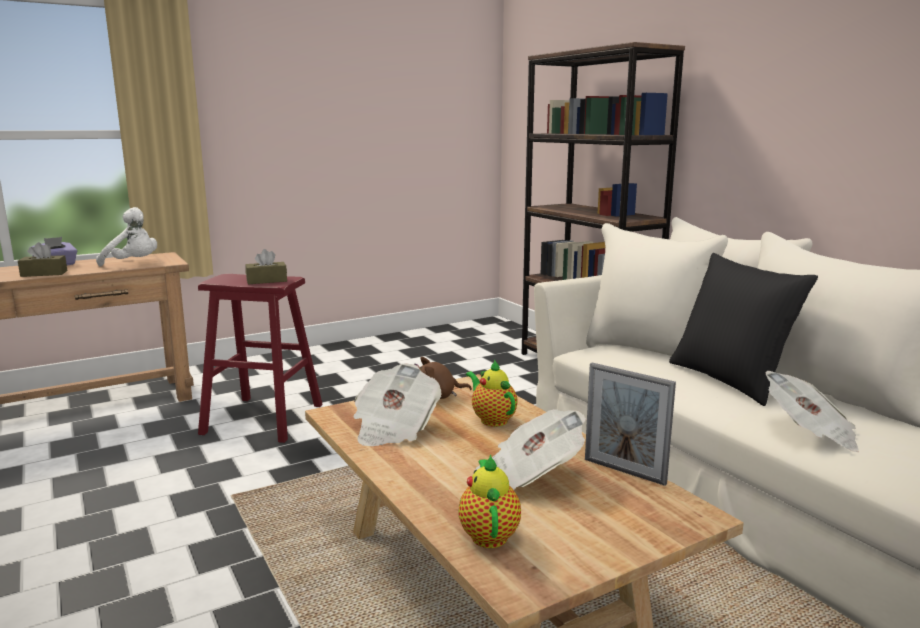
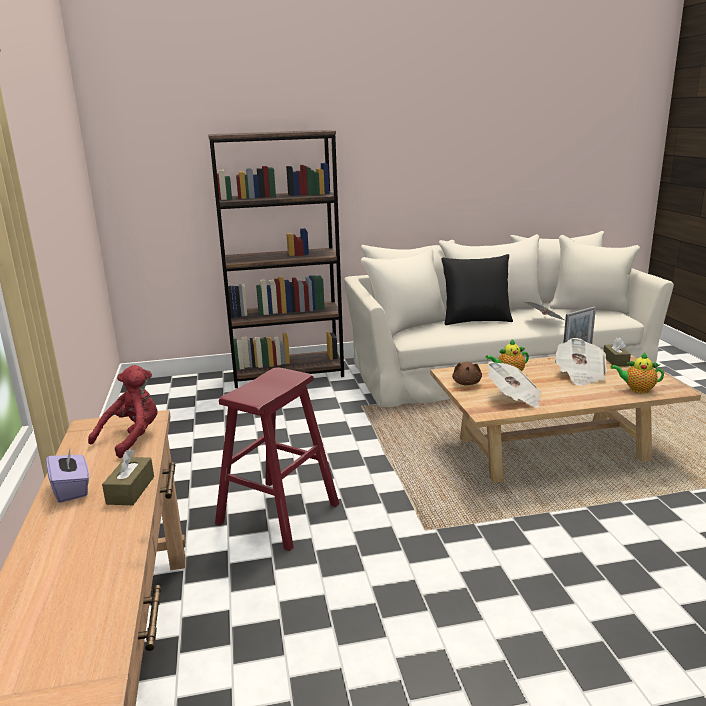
camera: 70 degrees left, 5 degrees up
(133, 264) = (132, 438): white plush toy -> red plush toy
(266, 281) = (280, 379): brown tissue box -> brown tissue box (615, 361)

